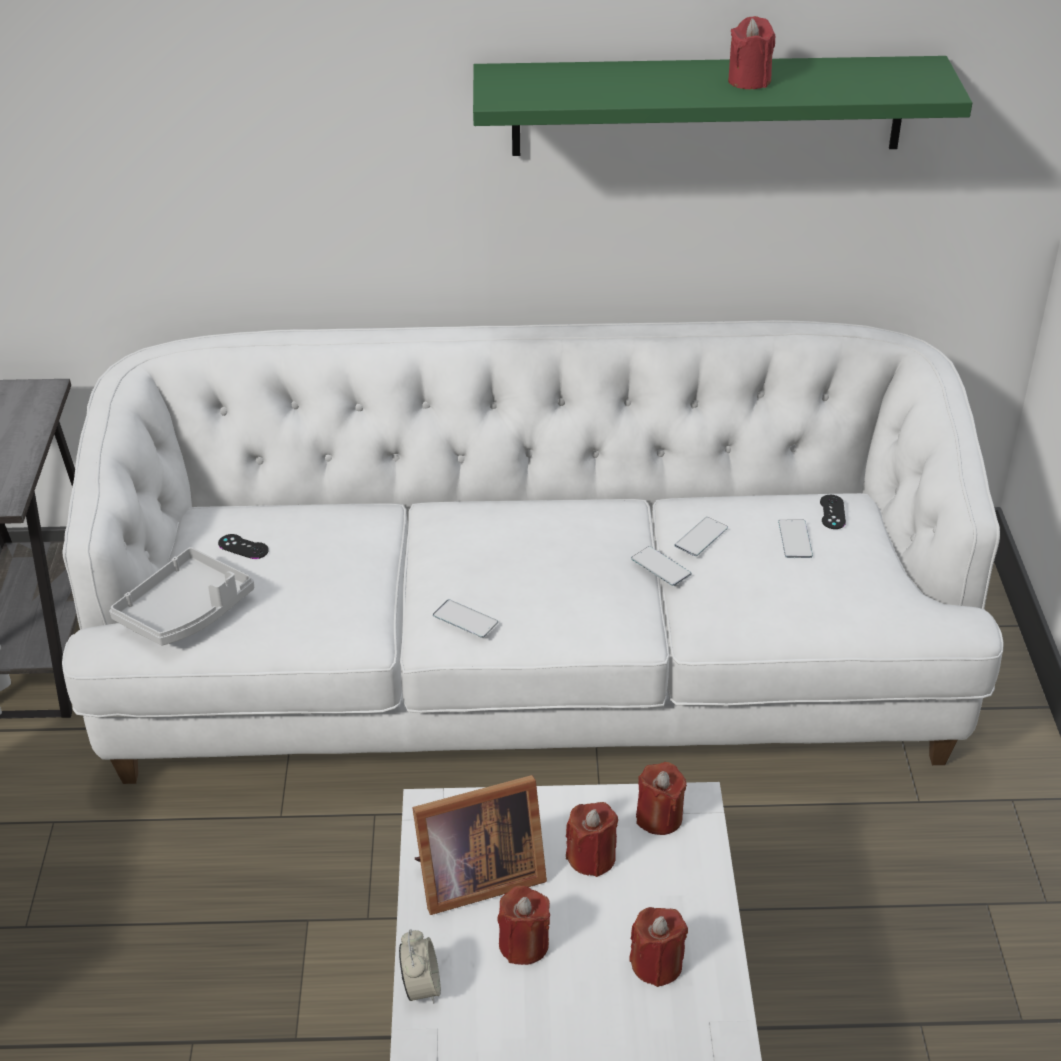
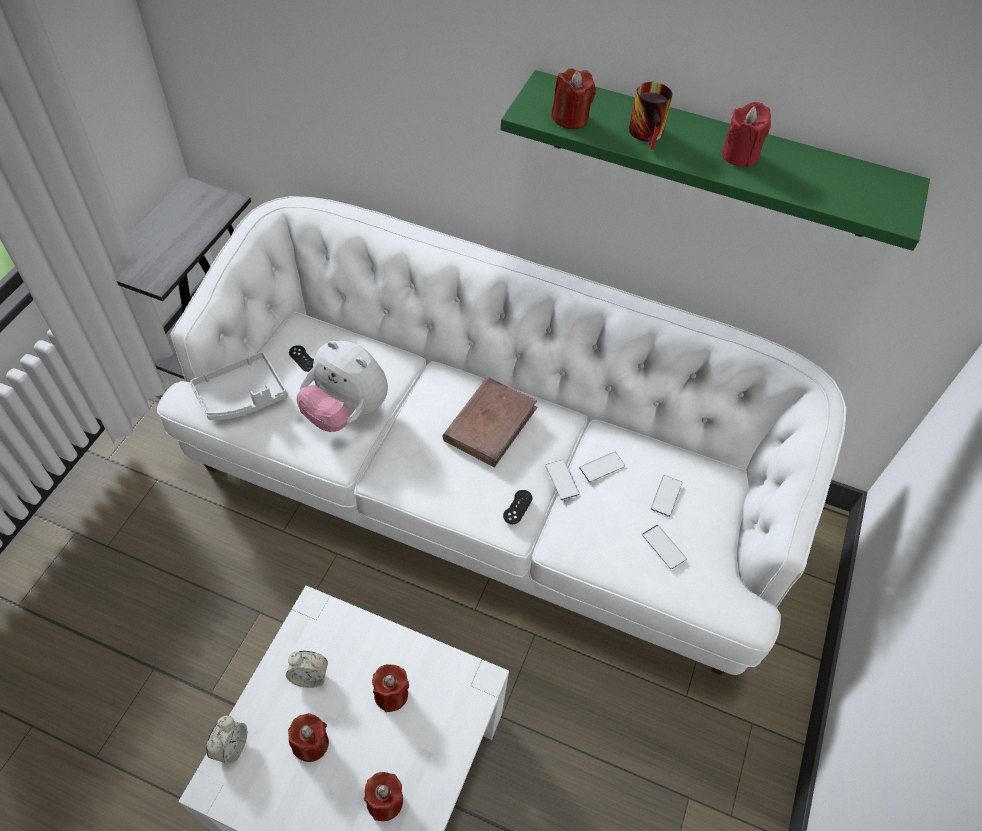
camera: 20 degrees right, 15 degrees up
(338, 586) = (346, 411): none -> plush toy
(465, 619) = (407, 472): phone -> phone (664, 547)
(474, 878) = (309, 676): picture frame -> alarm clock
(537, 537) = (490, 424): none -> brown book
(644, 86) = (650, 134): none -> mug
(659, 817) = (452, 682): red candle -> red candle (570, 118)
(832, 512) = (707, 482): black game controller -> black game controller (517, 507)

